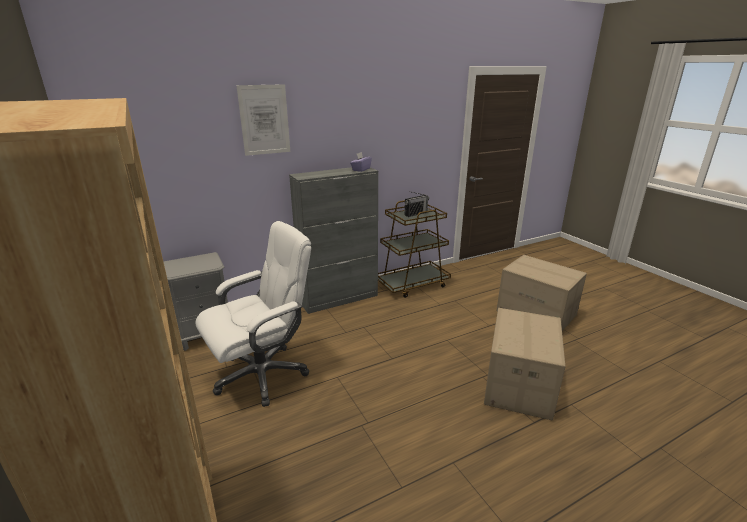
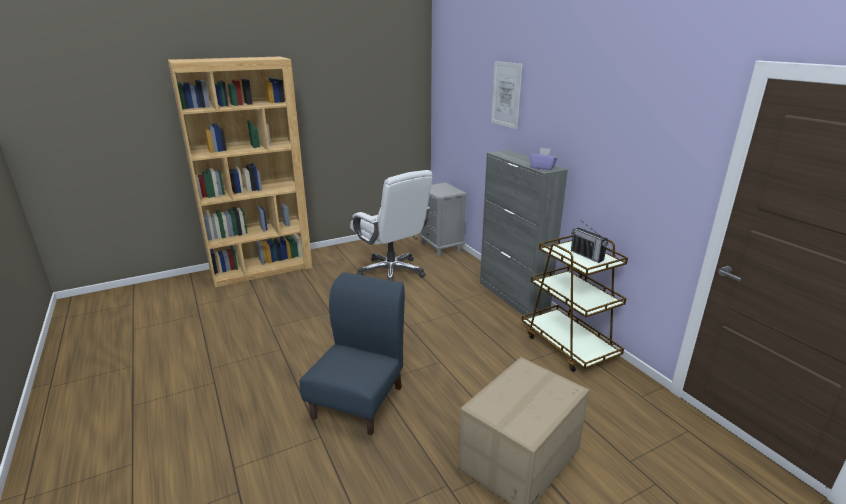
camera: 90 degrees right, 0 degrees up
(518, 384) = (359, 402): cardboard box -> blue chair

